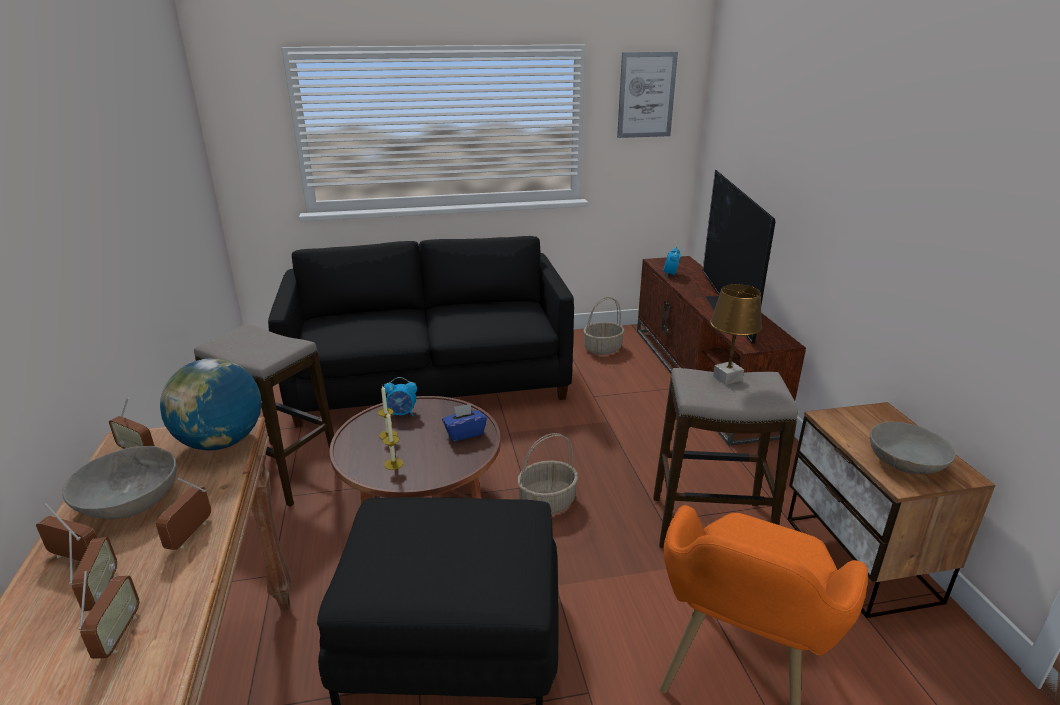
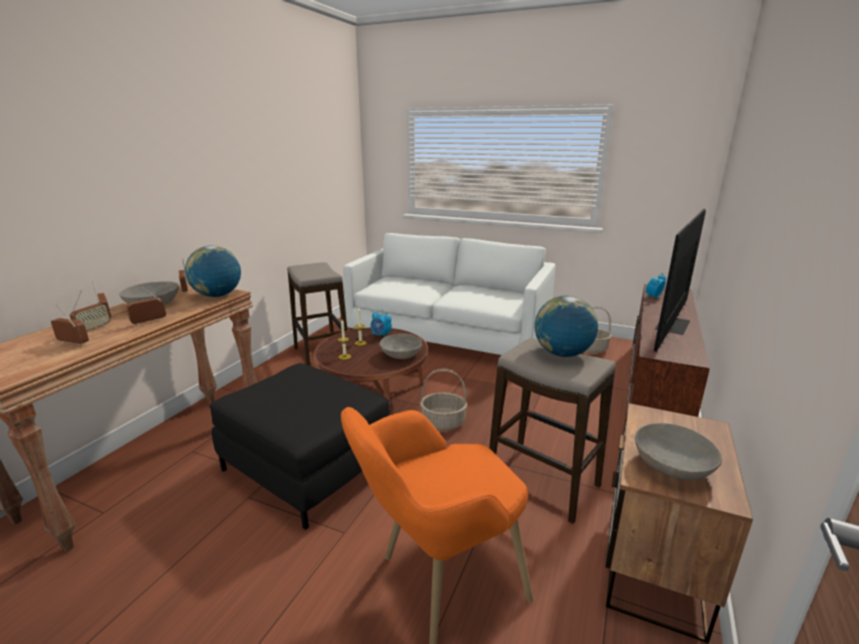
camera: 35 degrees right, 5 degrees down
(118, 635) = (73, 343): radio -> radio turned 105 degrees counterclockwise
(431, 381) = (449, 336): black sofa -> white sofa
(464, 433) = (401, 354): blue tissue box -> grey bowl
(646, 95) = (666, 146): picture -> none
(727, 378) = (562, 353): brown table lamp -> globe

